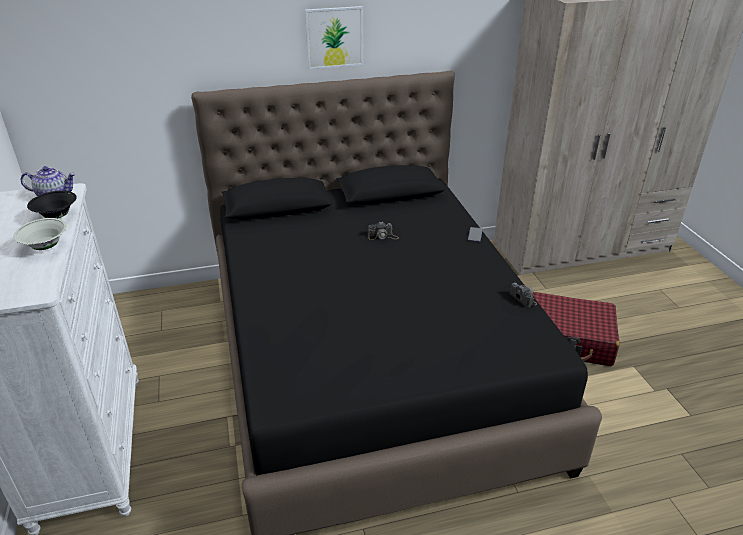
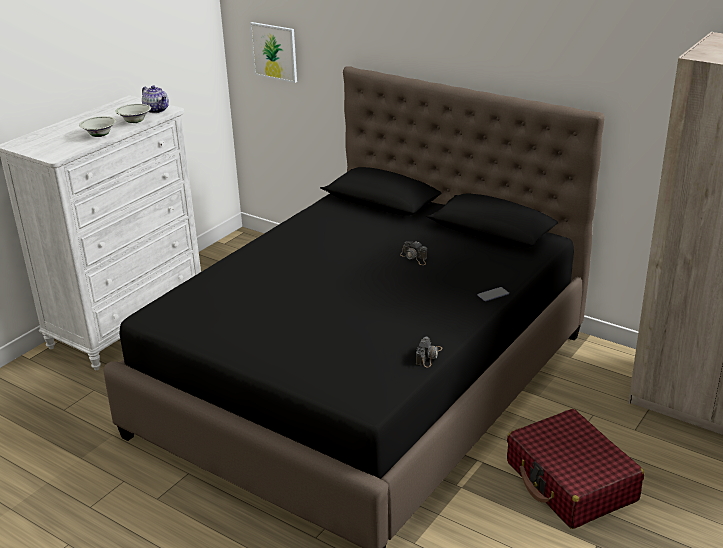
camera: 50 degrees right, 5 degrees down
(57, 216) = (135, 122): black bowl -> white bowl
(334, 37) = (482, 44): picture -> picture (274, 52)

